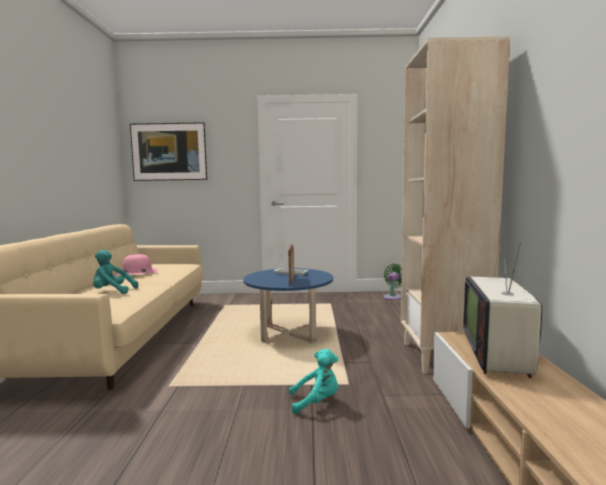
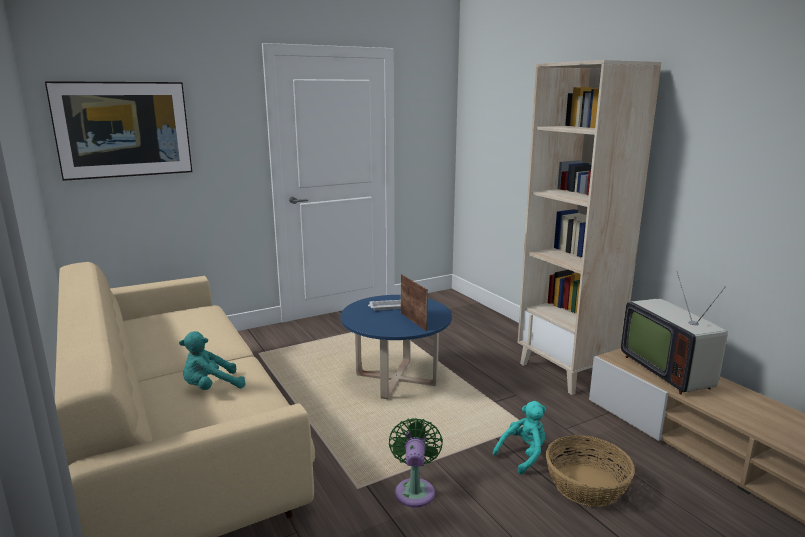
camera: 30 degrees left, 10 degrees up
(137, 272) = (170, 341): pink hat -> none
(342, 440) = (587, 485): none -> basket
(393, 297) = (442, 301): green fan -> green fan (415, 490)

